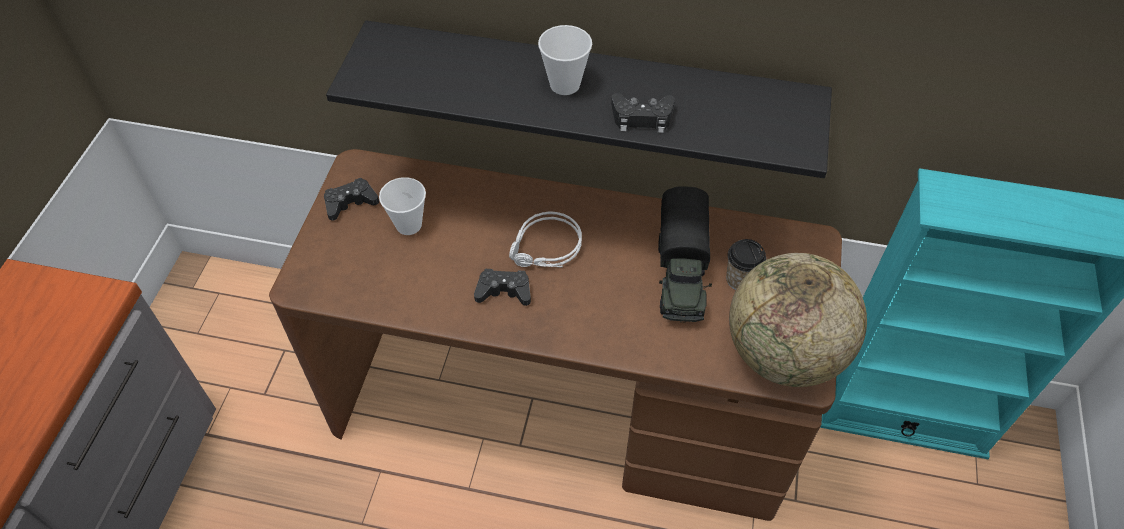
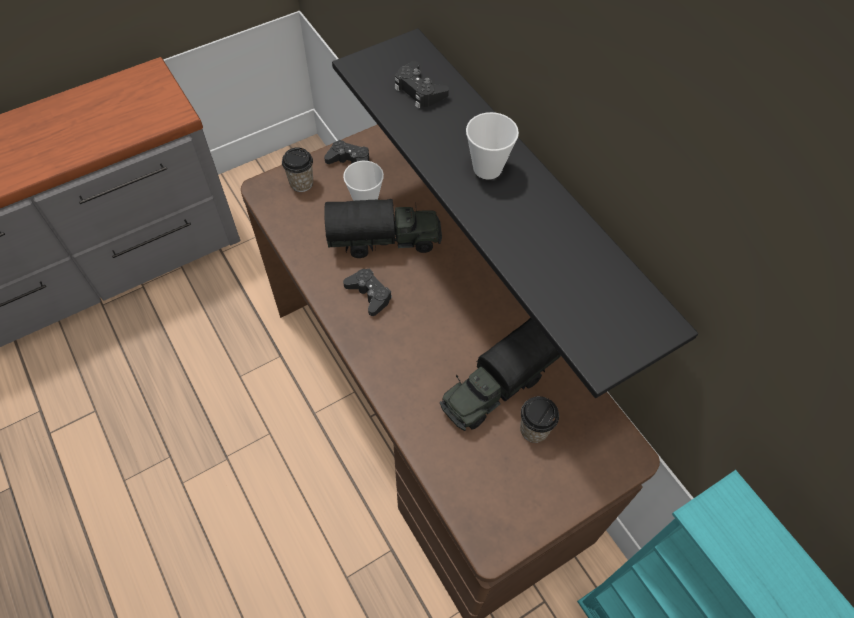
camera: 45 degrees right, 5 degrees up
(330, 254) = (301, 183): none -> cup
(464, 241) = (385, 240): none -> toy truck
(545, 249) = (428, 289): grey headphones -> none
(642, 117) = (509, 235): black game controller -> black game controller (419, 90)
(784, 353) = (498, 510): globe -> none

